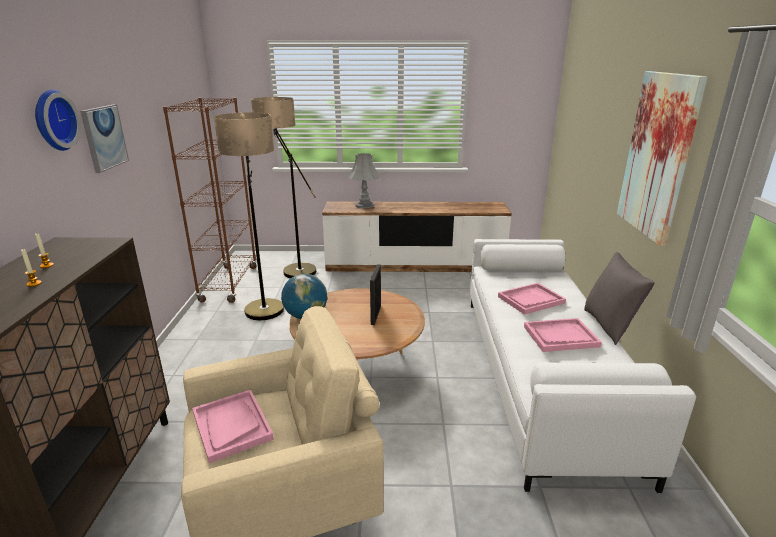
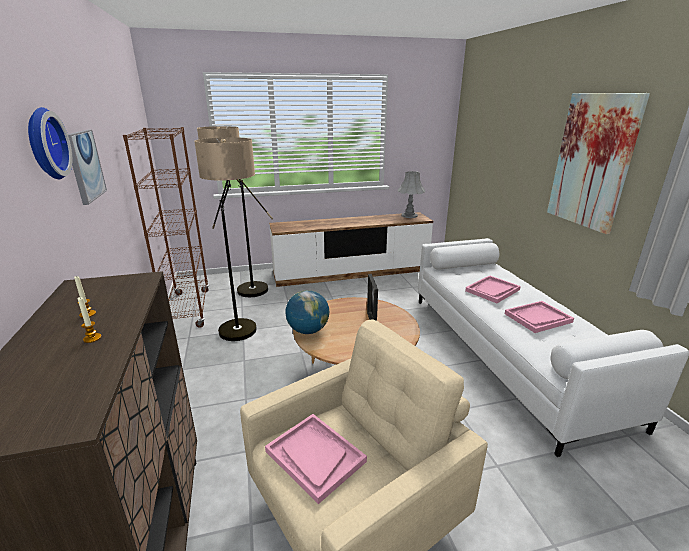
camera: 15 degrees left, 0 degrees up
(365, 205) = (306, 223): grey table lamp -> grey table lamp (409, 215)
(609, 326) = (564, 304): grey pillow -> none

